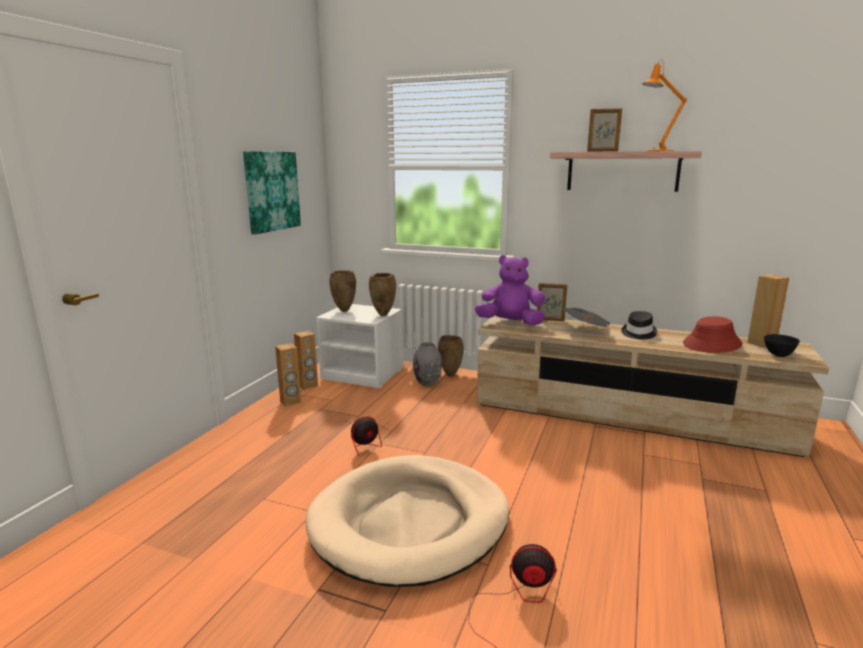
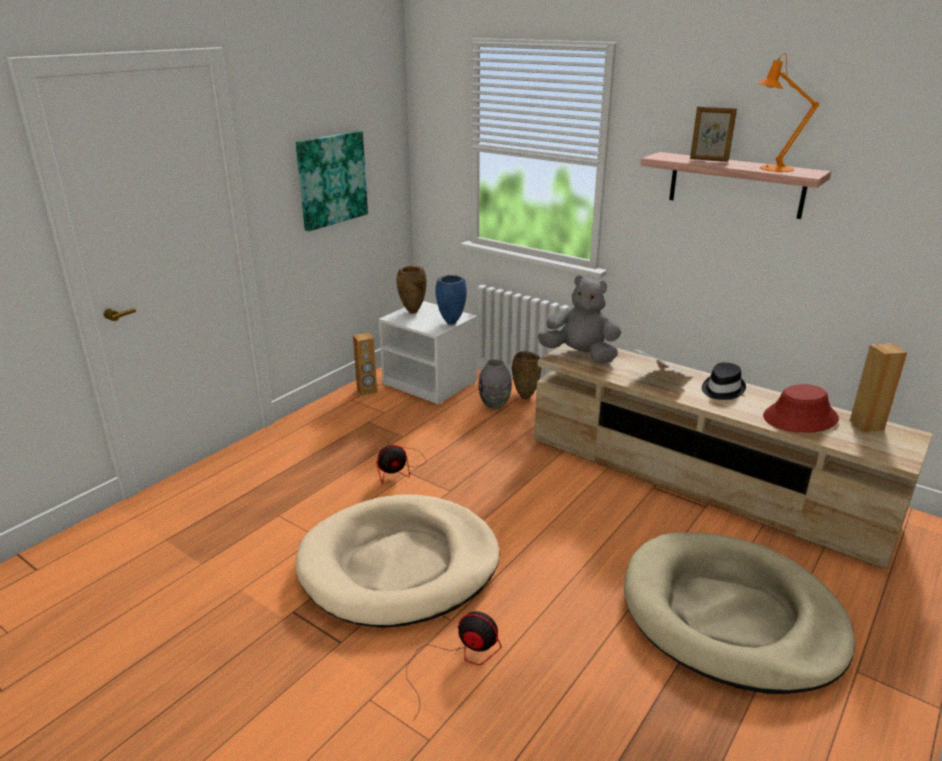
camera: 15 degrees right, 10 degrees up
(290, 402) = (342, 409): brown speaker -> none
(383, 315) = (451, 323): brown vase -> blue vase
(510, 323) = (580, 355): purple plush toy -> grey plush toy
(550, 320) = (630, 356): picture frame -> none
(725, 513) = (731, 616): none -> beige dog bed
(779, 355) = (870, 446): black bowl -> none

